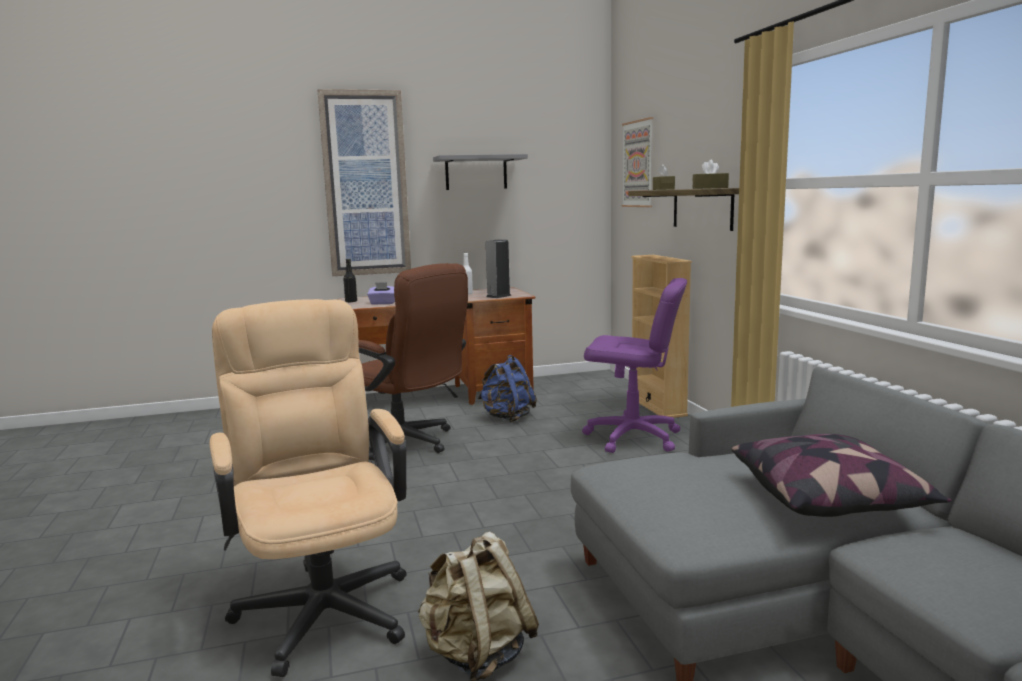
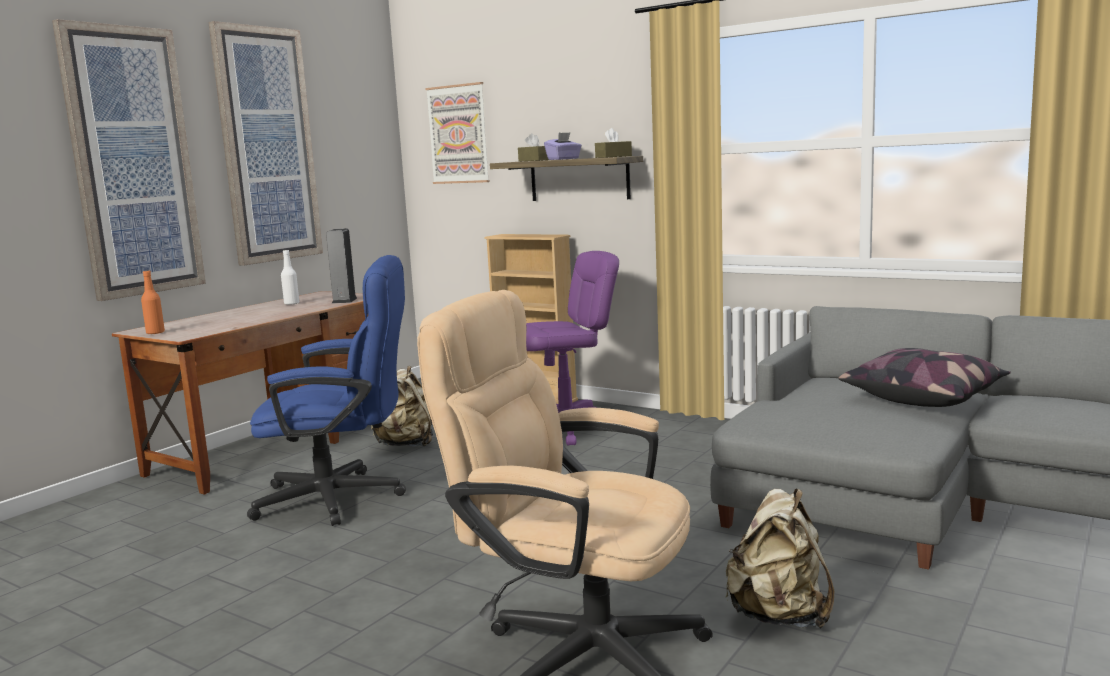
camera: 40 degrees left, 0 degrees up
(351, 301) = (155, 333): black bottle -> orange bottle
(383, 303) = (214, 327): purple tissue box -> purple tissue box (563, 159)
(407, 443) = (343, 498): brown office chair -> blue office chair
(476, 173) = (267, 145): grey shelf -> picture
(507, 418) = (406, 445): blue backpack -> beige backpack

